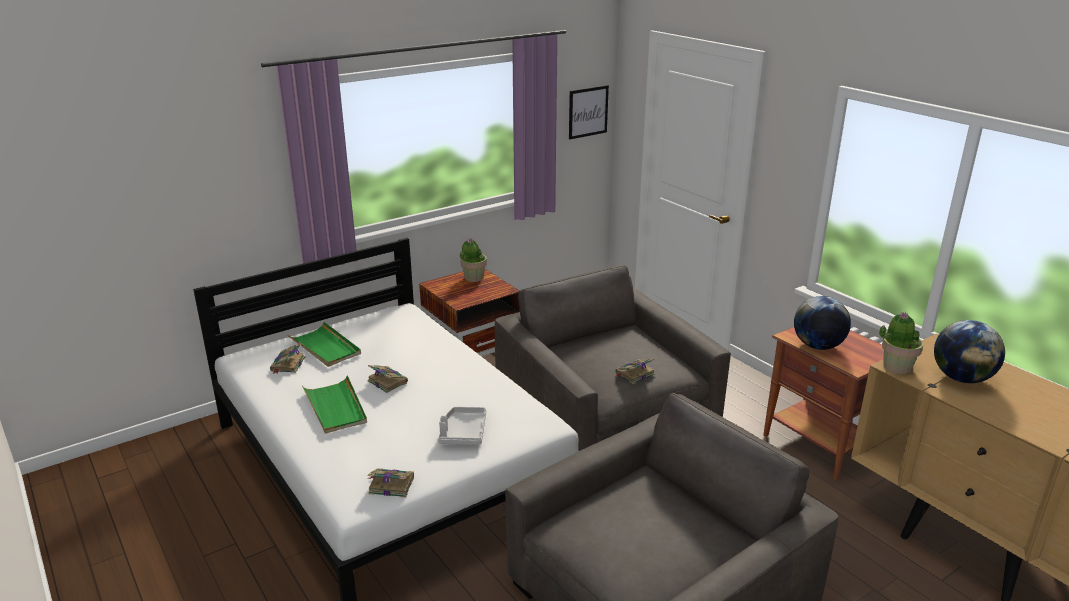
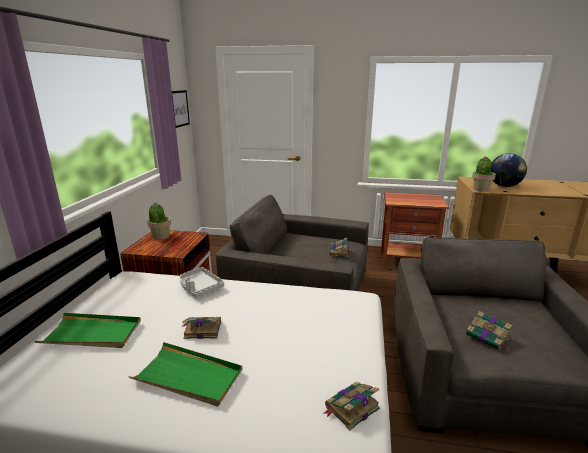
camera: 45 degrees left, 5 degrees down
(288, 365) = (69, 369): book -> book (488, 337)
(463, 433) = (324, 332): grey tray -> grey tray (199, 287)
(818, 346) = (410, 202): globe -> none

